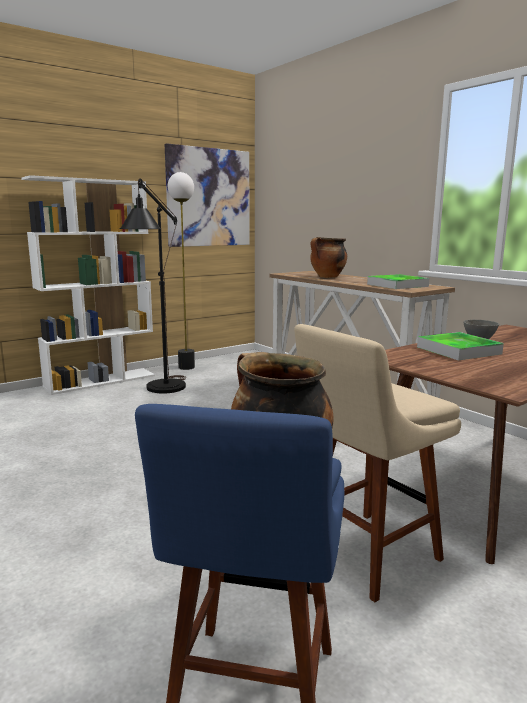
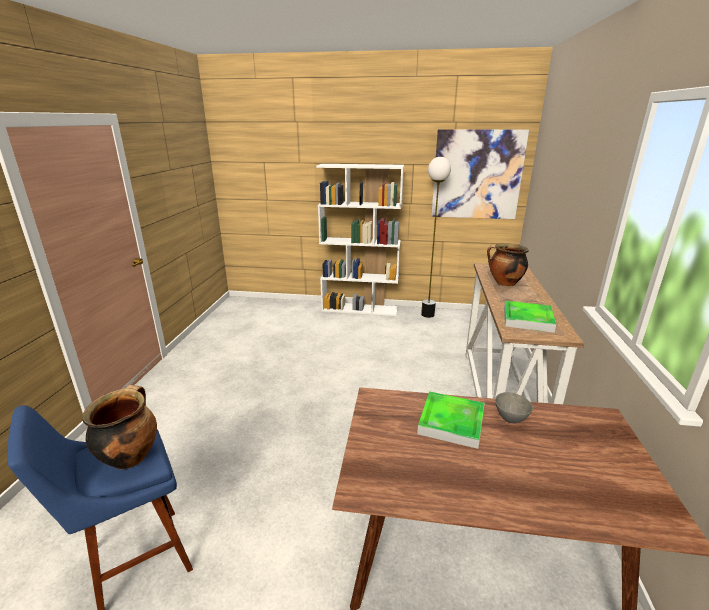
camera: 45 degrees right, 10 degrees up
(162, 390) = (381, 331): black floor lamp -> none
(364, 555) = (293, 533): beige stool -> none

